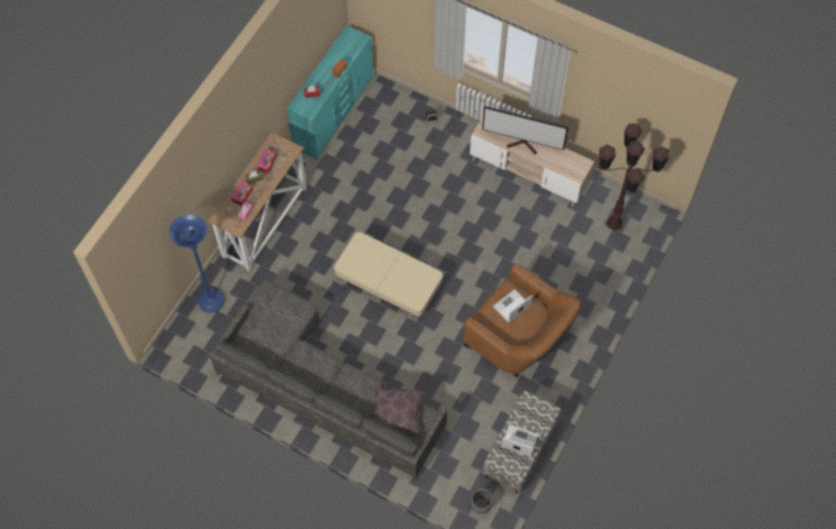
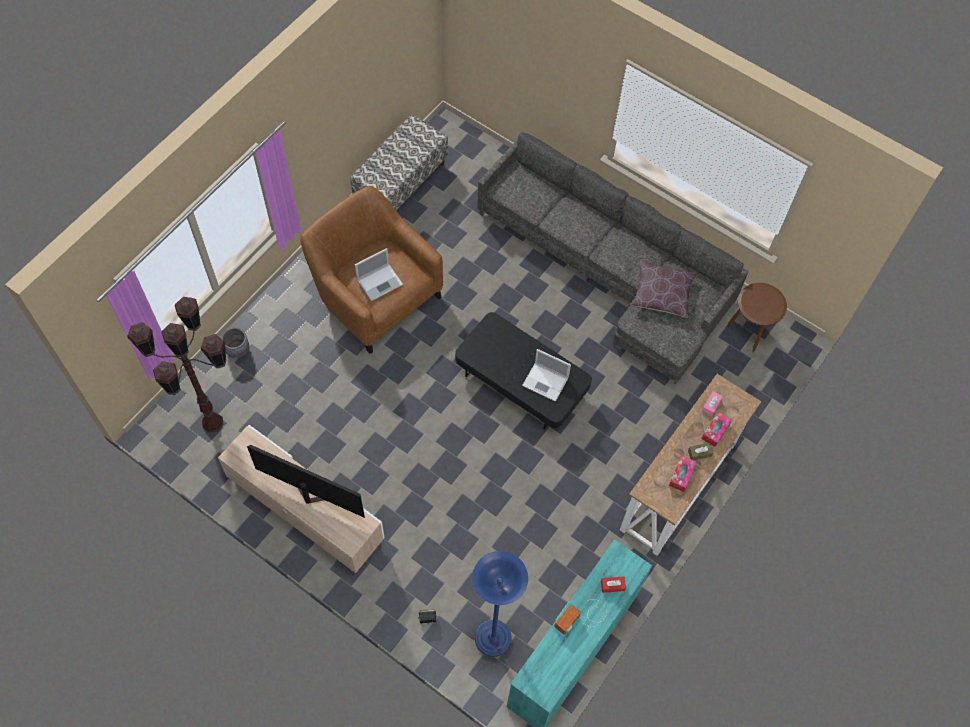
camera: 175 degrees left, 0 degrees up
(206, 348) = (748, 333): none -> brown side table
(211, 301) = (745, 388): blue floor lamp -> blue floor lamp (493, 639)
(388, 283) = (521, 382): beige coffee table -> black coffee table
(396, 412) = (534, 195): brown pillow -> brown pillow (662, 294)
(480, 505) = (453, 139): grey planter -> grey planter (238, 350)
(519, 440) = (404, 151): laptop -> laptop (546, 382)

